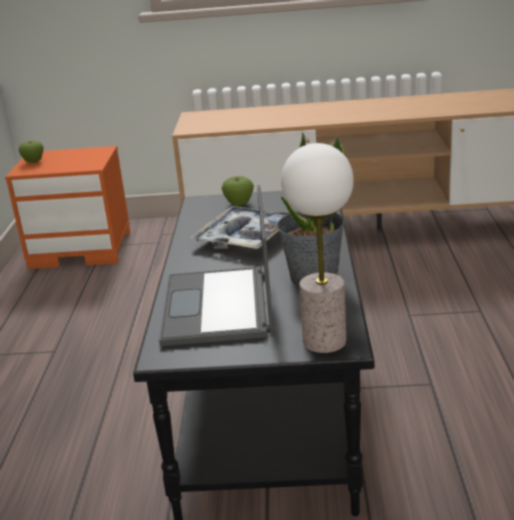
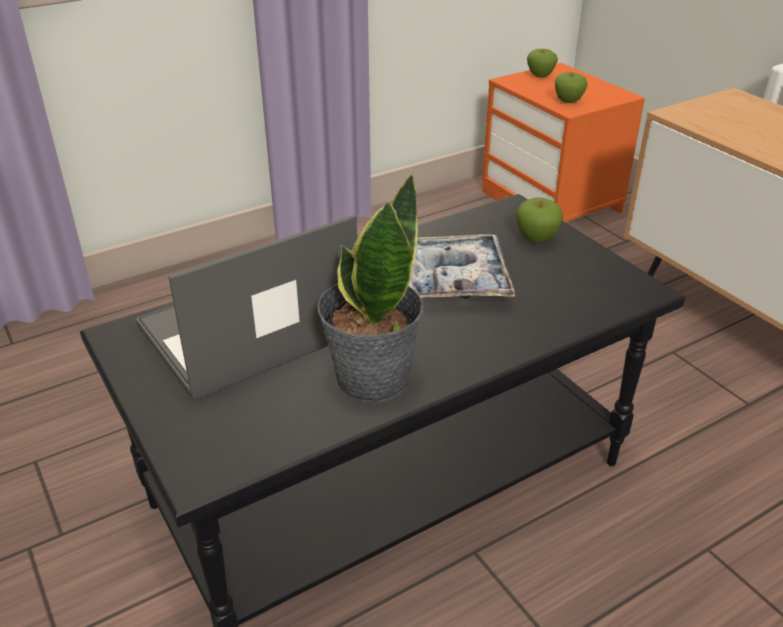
camera: 55 degrees right, 10 degrees up
(82, 164) = (568, 101): none -> apple
(325, 341) = (200, 452): table lamp -> none

